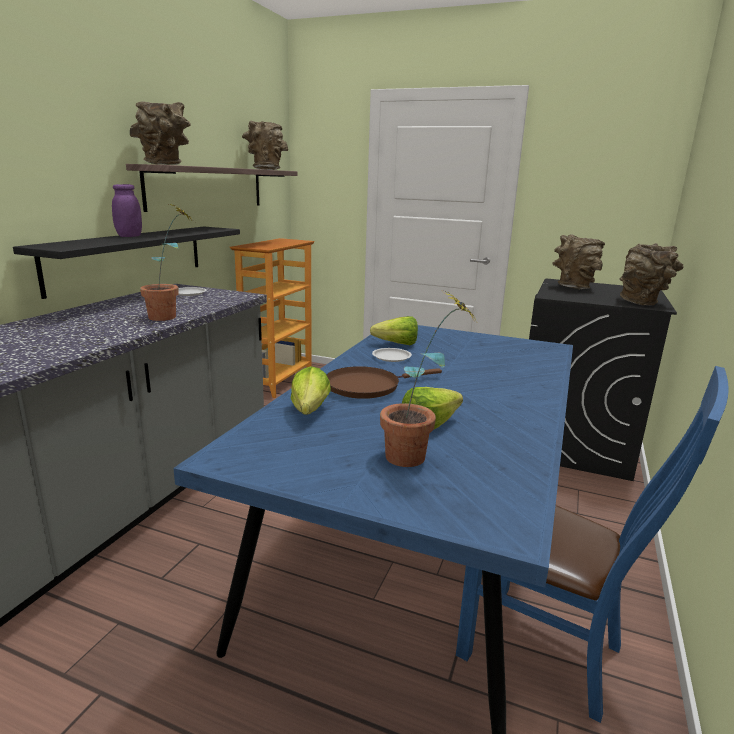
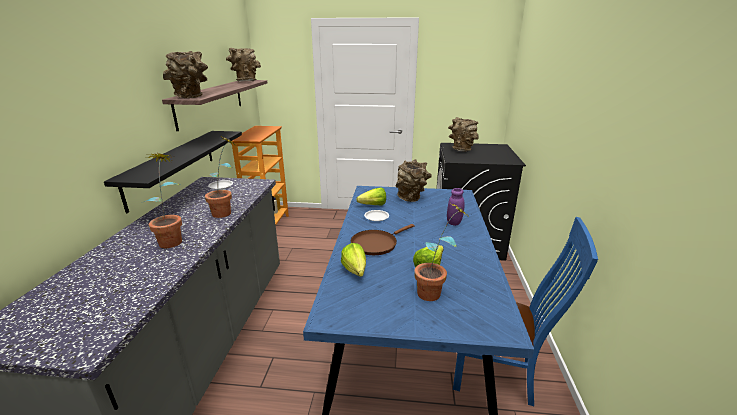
camera: 15 degrees left, 5 degrees up
(77, 333) = (173, 239): none -> potted plant
(129, 236) = (175, 153): purple jar -> purple jar (454, 222)
(643, 303) = (505, 159): brown vase -> brown vase (411, 198)

